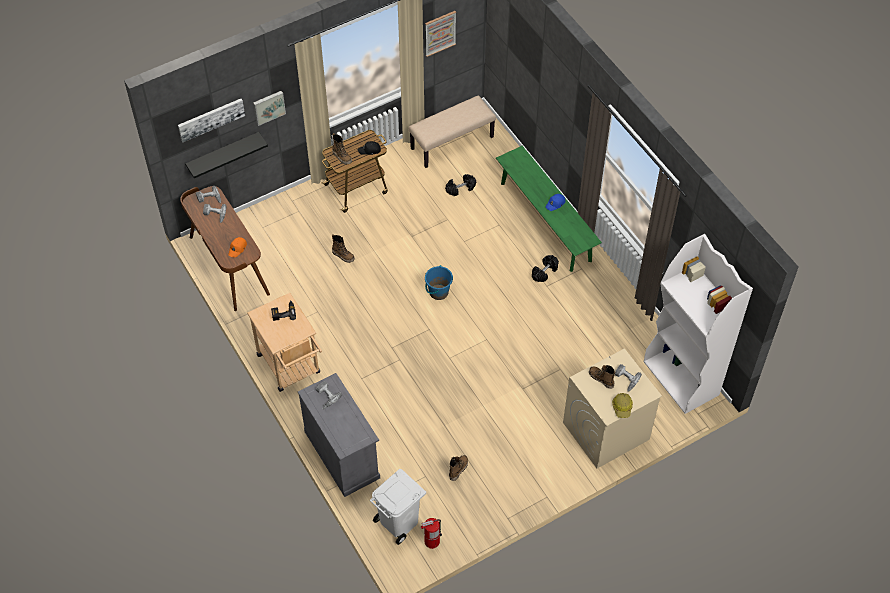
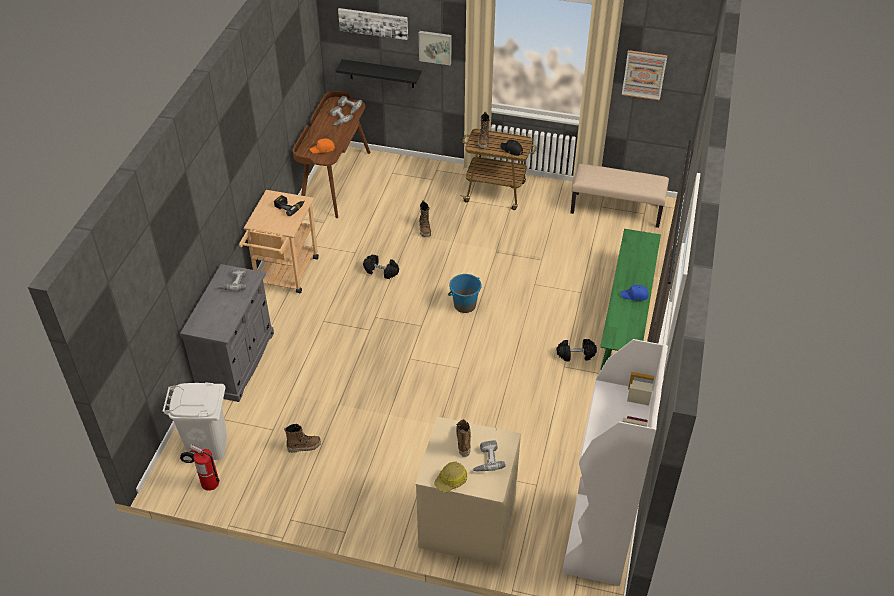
camera: 45 degrees right, 10 degrees down
(460, 188) = (581, 245): black dumbbell -> black dumbbell (381, 271)

